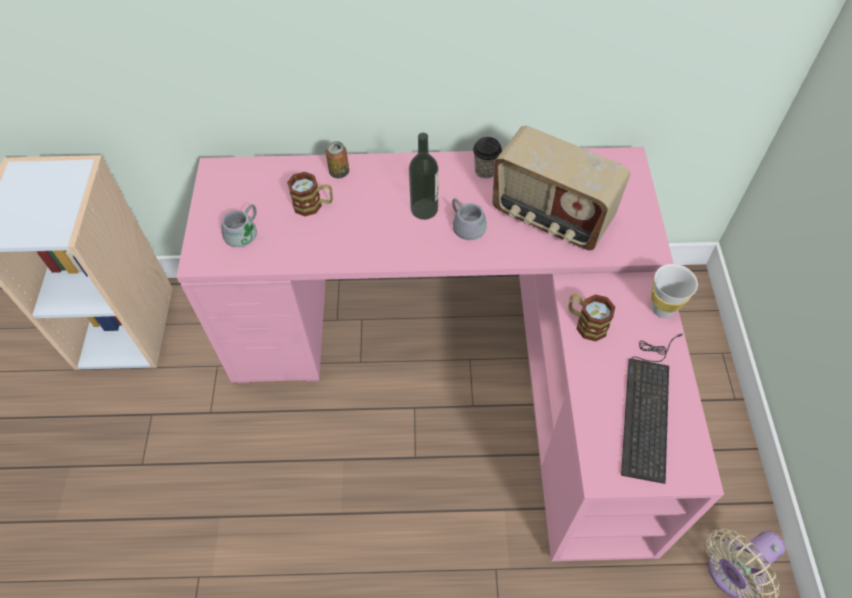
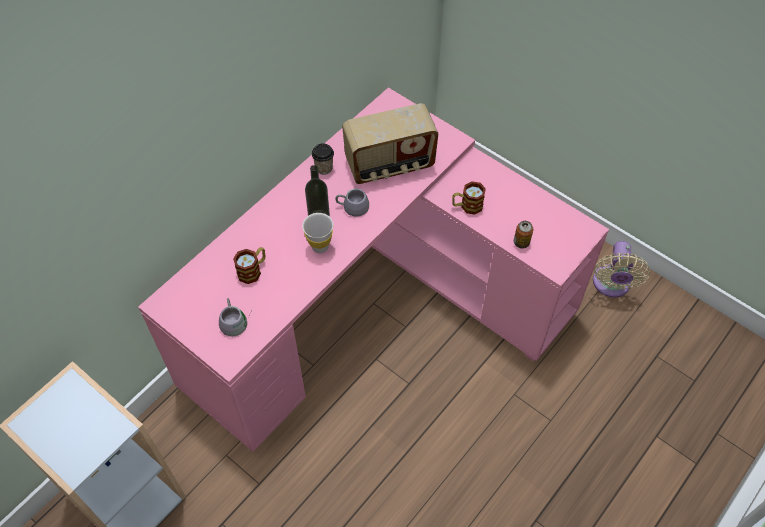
camera: 50 degrees left, 0 degrees up
(339, 172) = (241, 239): can -> can (521, 242)
(648, 404) = (537, 218): keyboard -> none
(662, 309) = (491, 167): white cup -> white cup (320, 246)

